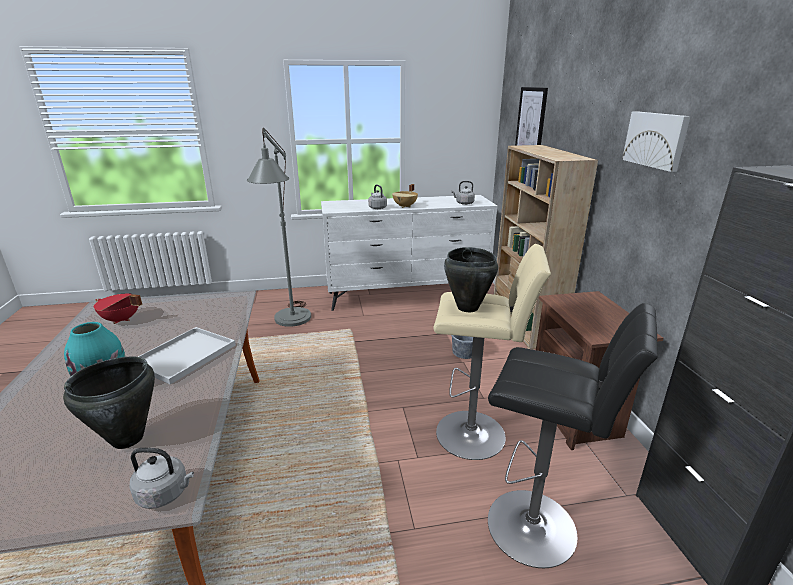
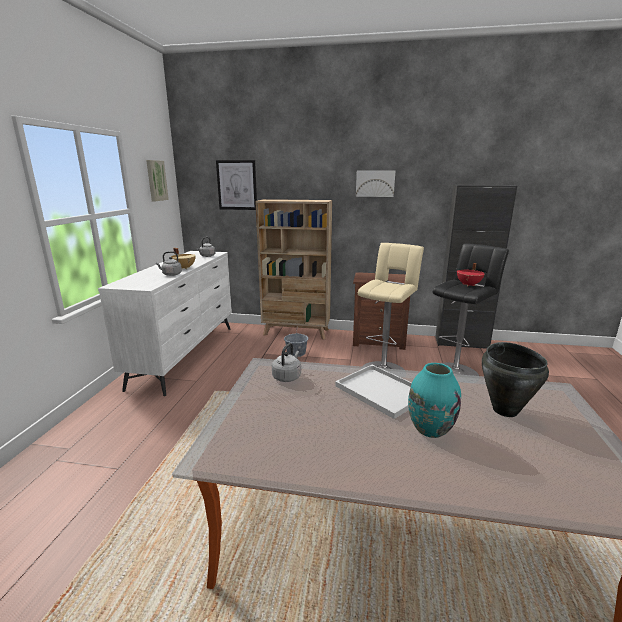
camera: 70 degrees left, 5 degrees down
(121, 320) = (274, 435): red cooking pot -> red cooking pot (469, 285)
(165, 494) = (555, 393): grey kettle -> grey kettle (287, 376)
(291, 323) = (162, 424): grey floor lamp -> none
(455, 110) = (156, 180): none -> picture
(467, 308) = (387, 287): black cooking pot -> none

